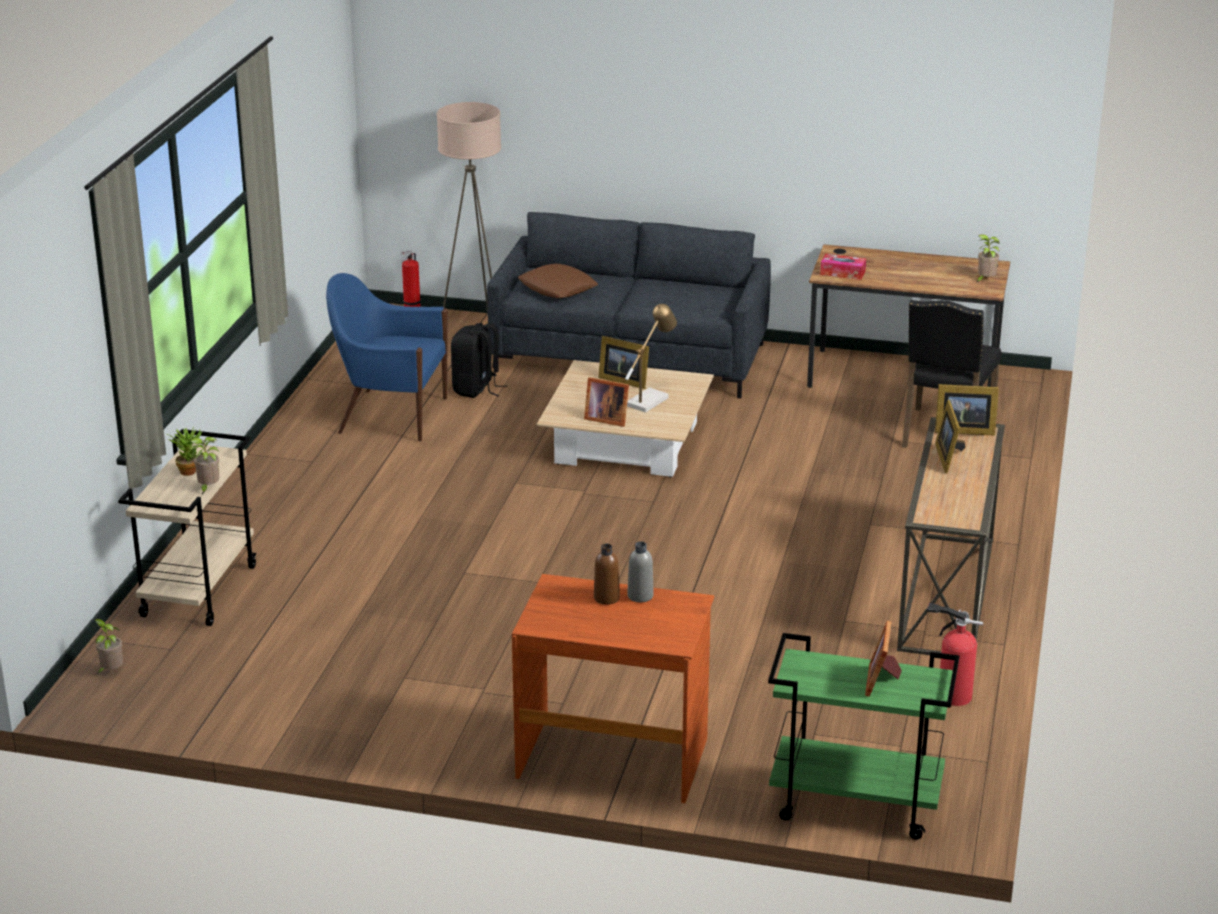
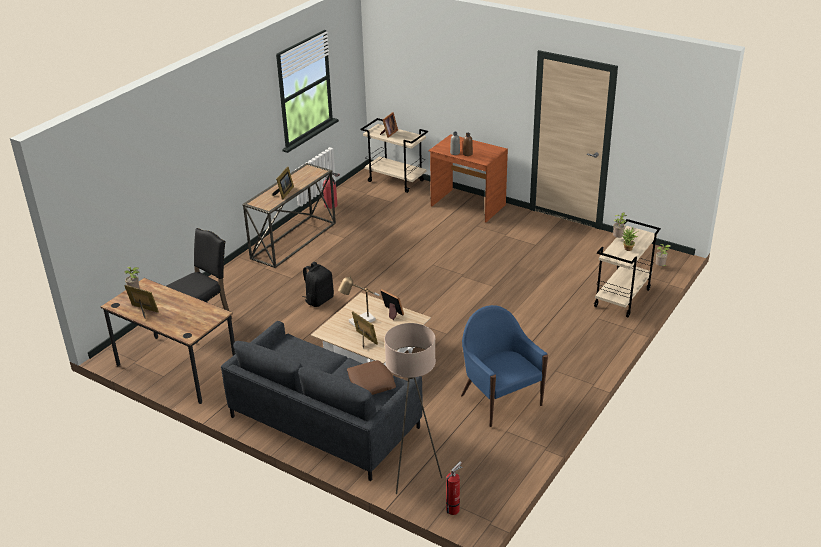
camera: 160 degrees left, 5 degrees up
(390, 415) = (500, 399): blue armchair -> blue armchair turned 150 degrees counterclockwise
(476, 389) = (438, 412): black backpack -> black backpack (319, 300)
(842, 273) = (207, 314): tissue box -> none
(853, 804) = (396, 181): green cart -> beige cart
(962, 430) = (263, 204): picture frame -> picture frame (143, 311)

